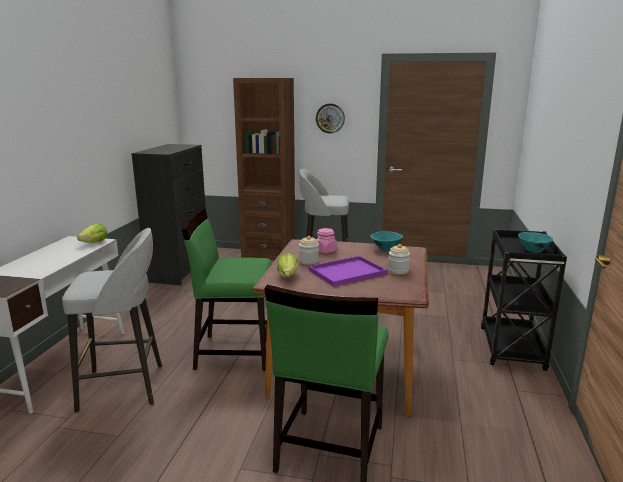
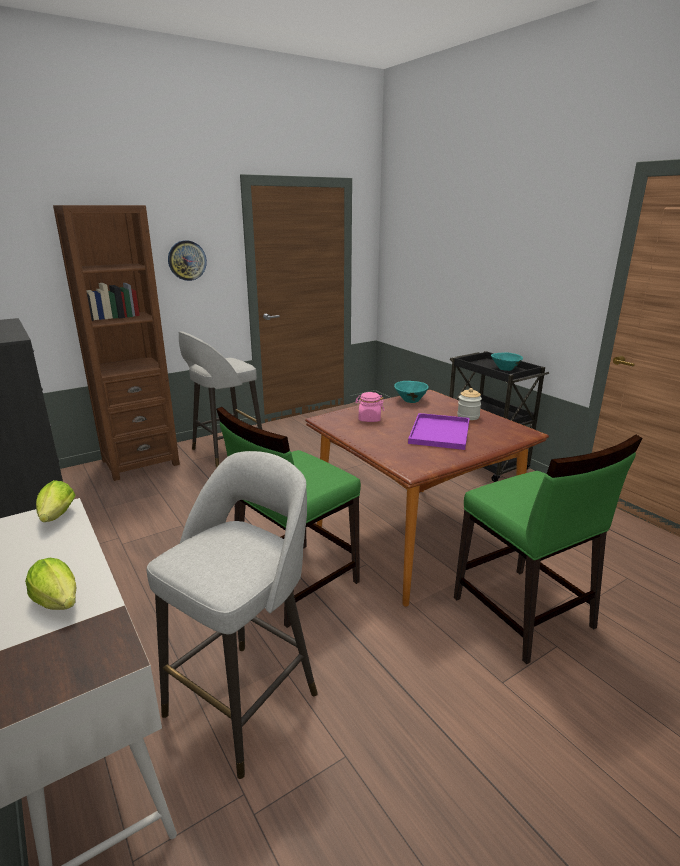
camera: 45 degrees left, 5 degrees up
(287, 277) = (410, 457): lettuce -> lettuce (59, 604)
(308, 261) = (384, 435): jar -> none

